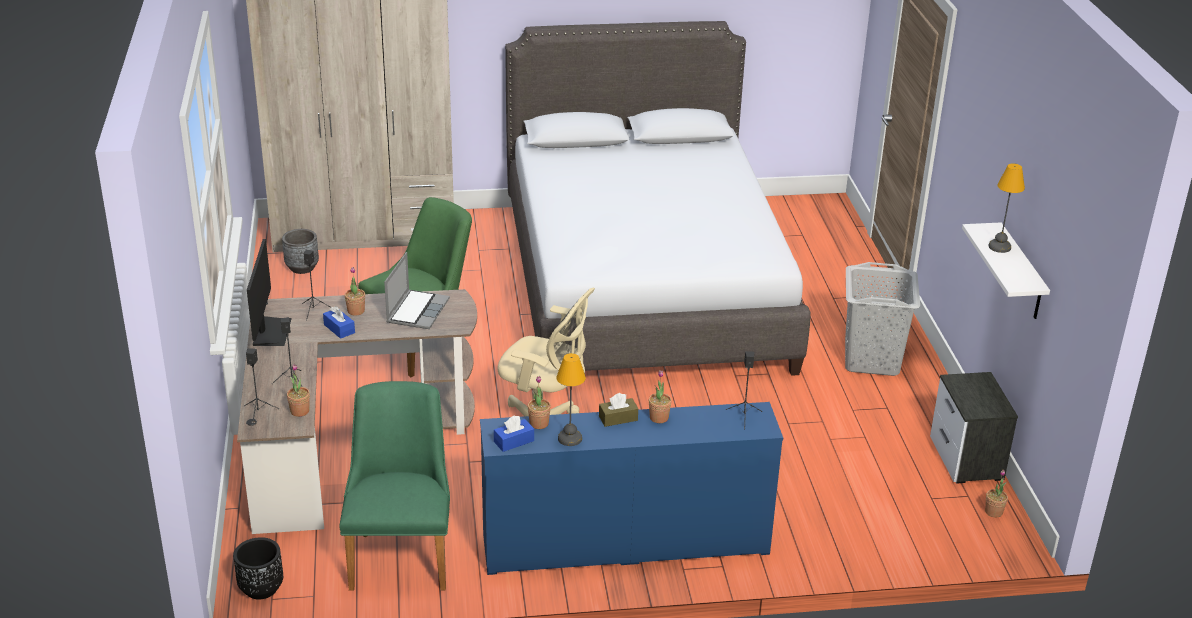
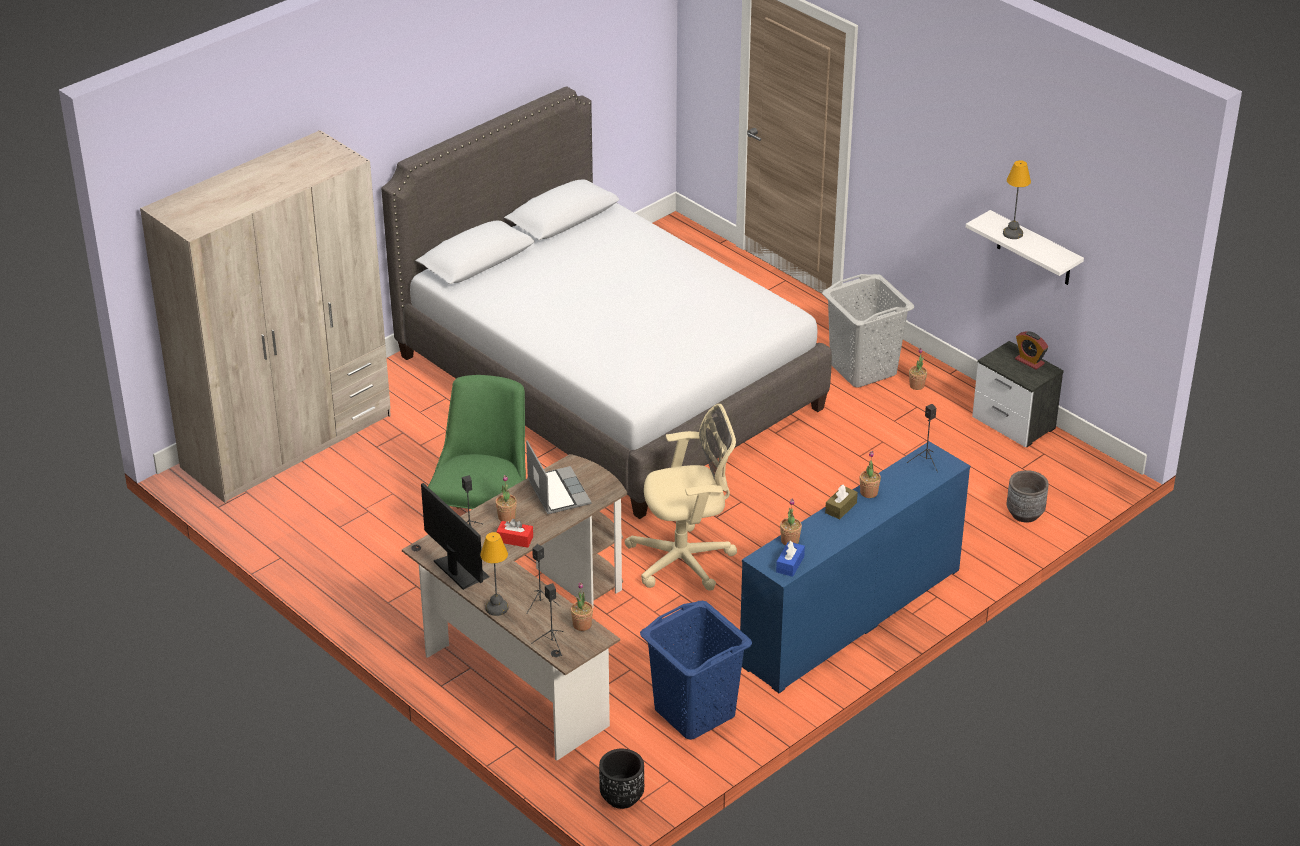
camera: 35 degrees left, 5 degrees up
(302, 268) = (275, 505): grey planter -> grey planter (1025, 514)
(339, 329) = (515, 539): blue tissue box -> red tissue box
(402, 553) = (694, 711): green chair -> blue laundry basket
(569, 438) = (826, 541): table lamp -> table lamp (496, 607)
(990, 396) = (1029, 361): none -> alarm clock
(993, 512) = (1073, 458): potted plant -> potted plant (916, 385)

